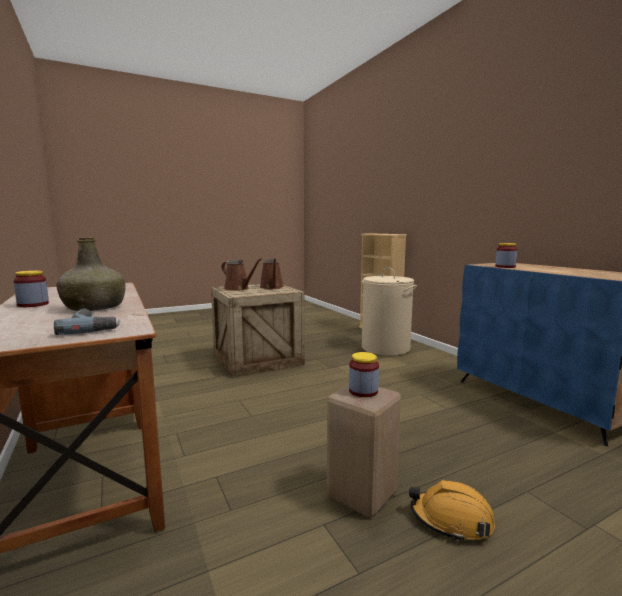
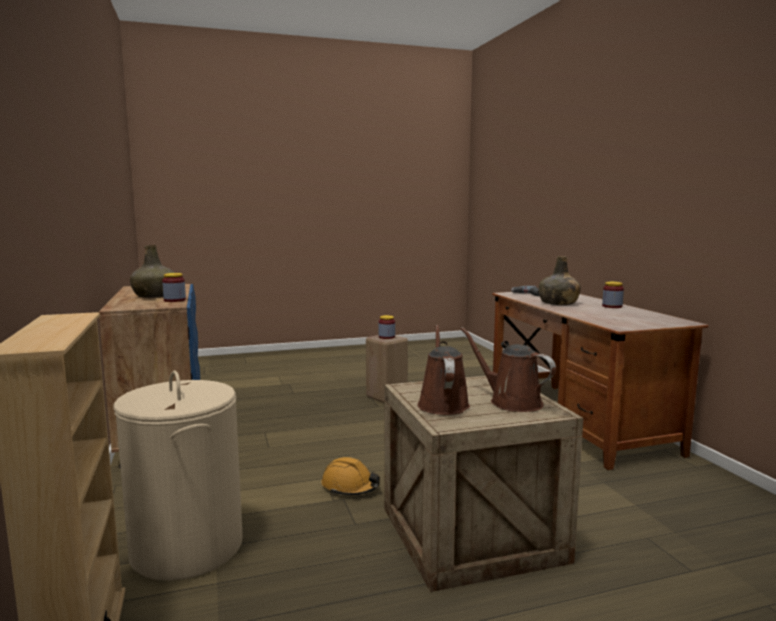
camera: 170 degrees left, 0 degrees up
(451, 520) = (348, 389): orange hard hat -> orange hard hat (350, 487)
(546, 269) = (155, 296): none -> green bottle

